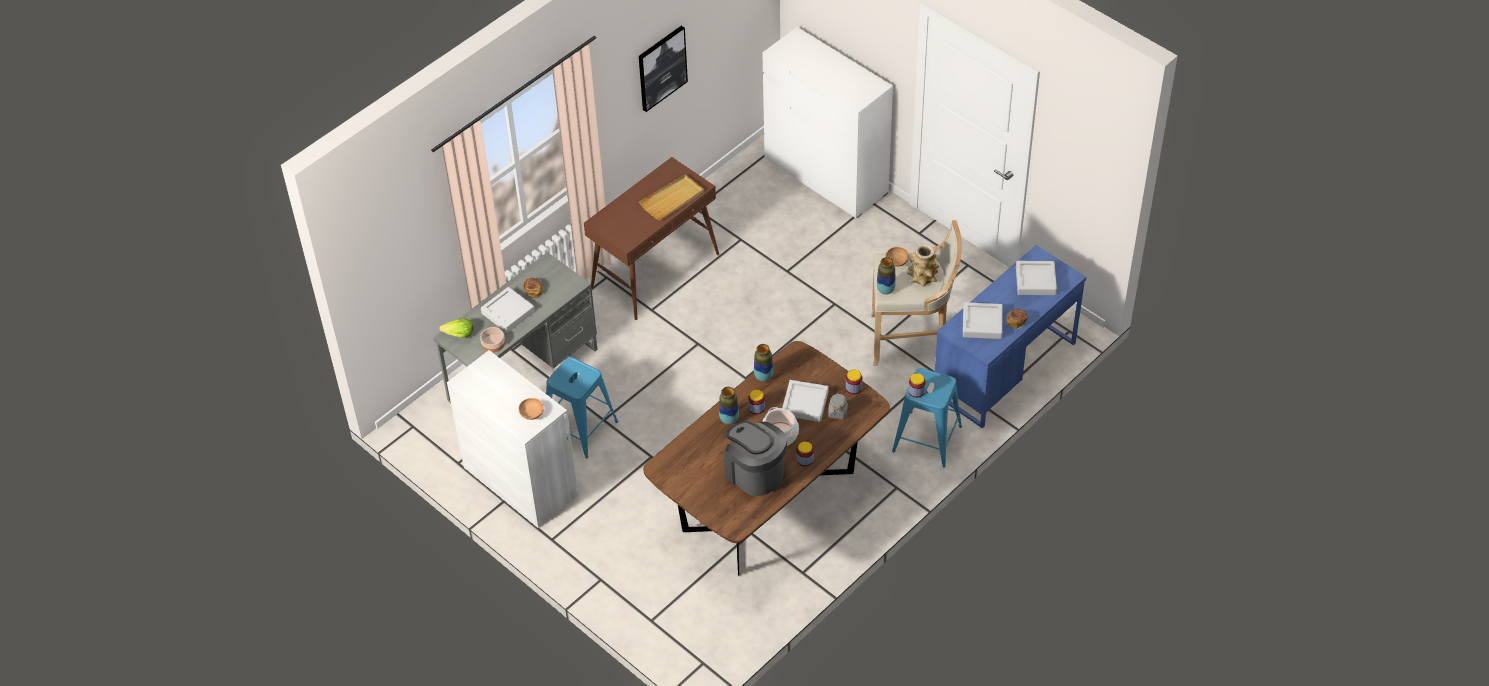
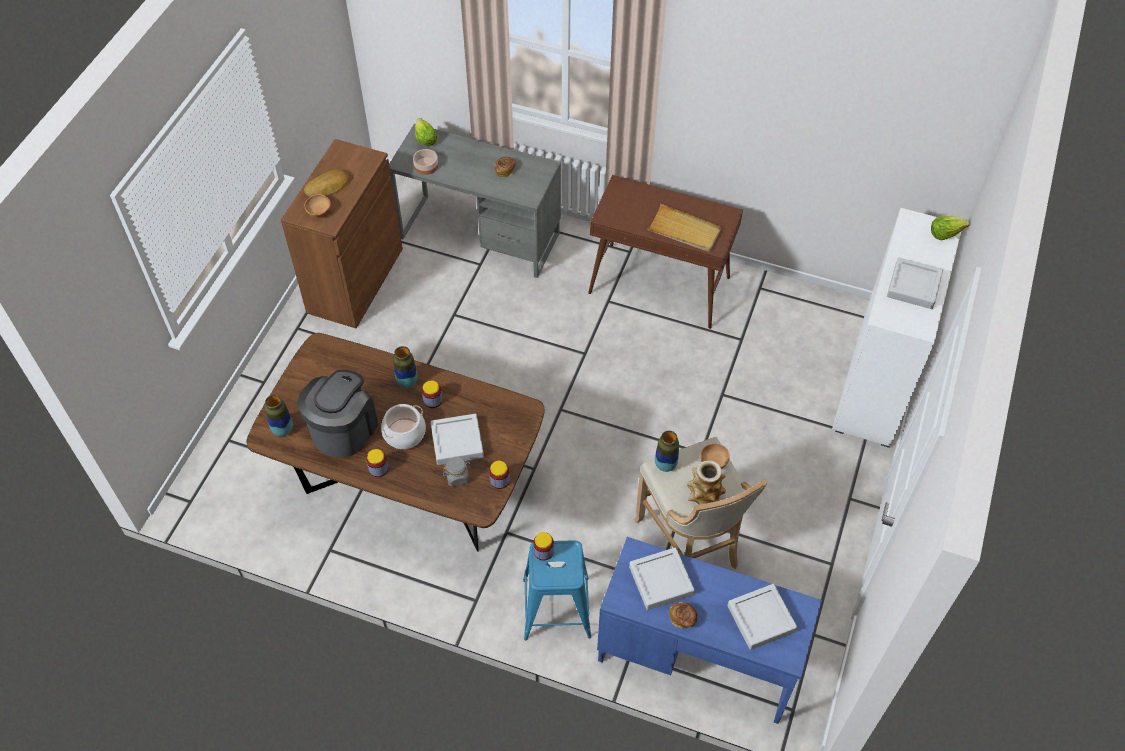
camera: 65 degrees right, 5 degrees up
(505, 401) = (328, 187): none -> bread
(508, 312) = (469, 162): grey tray -> grey tray (913, 286)
(520, 481) = (355, 280): white cabinet -> brown cabinet
(580, 428) = (436, 300): blue stool -> none
(661, 67) = (782, 116): picture -> none
(763, 376) = (478, 391): vase -> vase (283, 429)
(800, 39) = (945, 233): none -> lettuce

